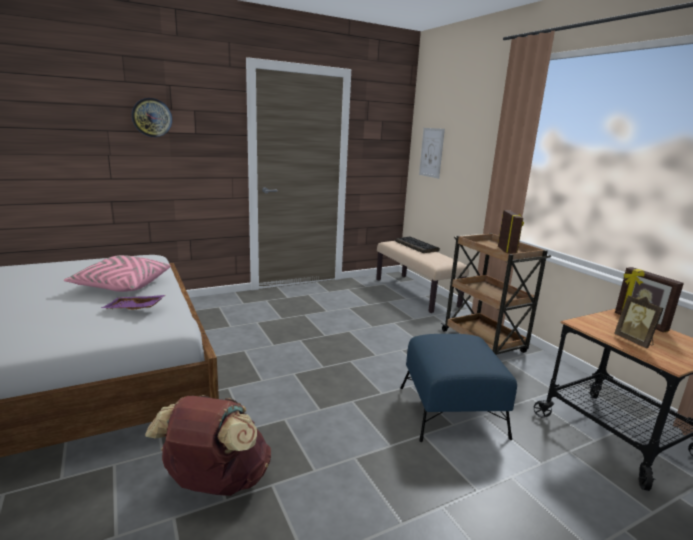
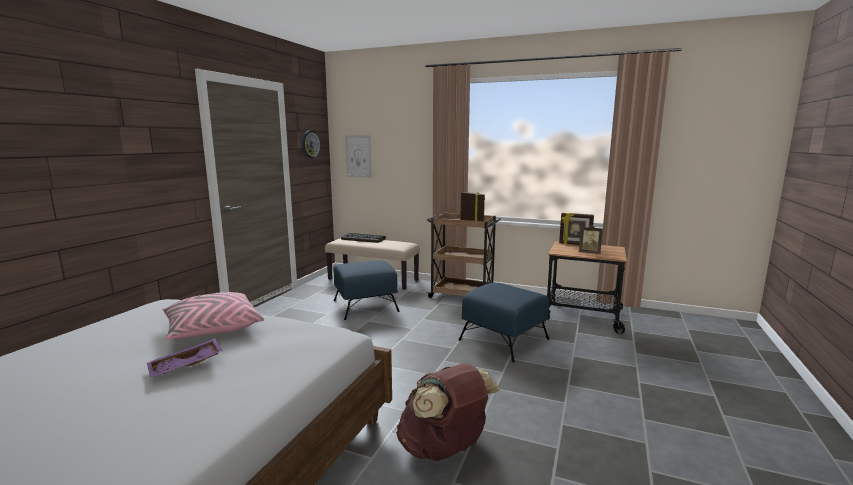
camera: 40 degrees left, 5 degrees down
(134, 309) = (287, 336): purple tray -> purple tray (186, 366)
(152, 117) = (103, 137): wall clock -> wall clock (310, 144)
(369, 316) = (366, 306): none -> blue ottoman

